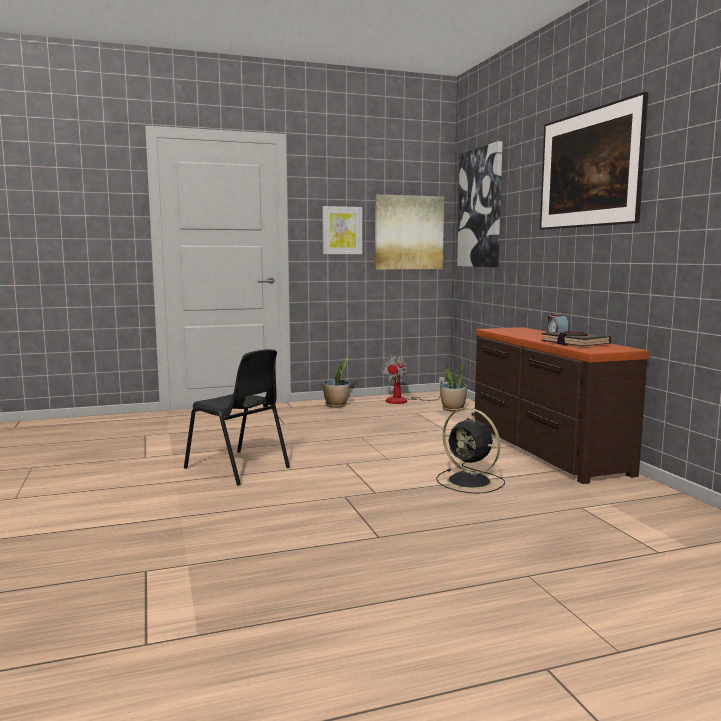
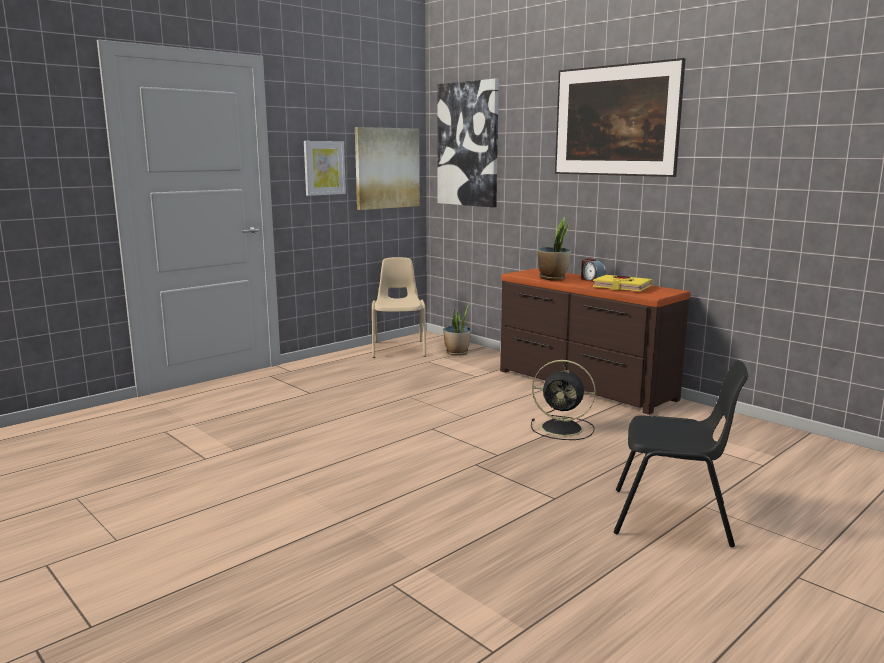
camera: 25 degrees left, 5 degrees up
(238, 468) = (331, 453): black chair -> black chair (673, 518)
(336, 405) = (337, 363): potted plant -> potted plant (553, 278)
(404, 401) = (399, 349): fan -> beige chair
(574, 343) = (622, 287): black book -> yellow book

